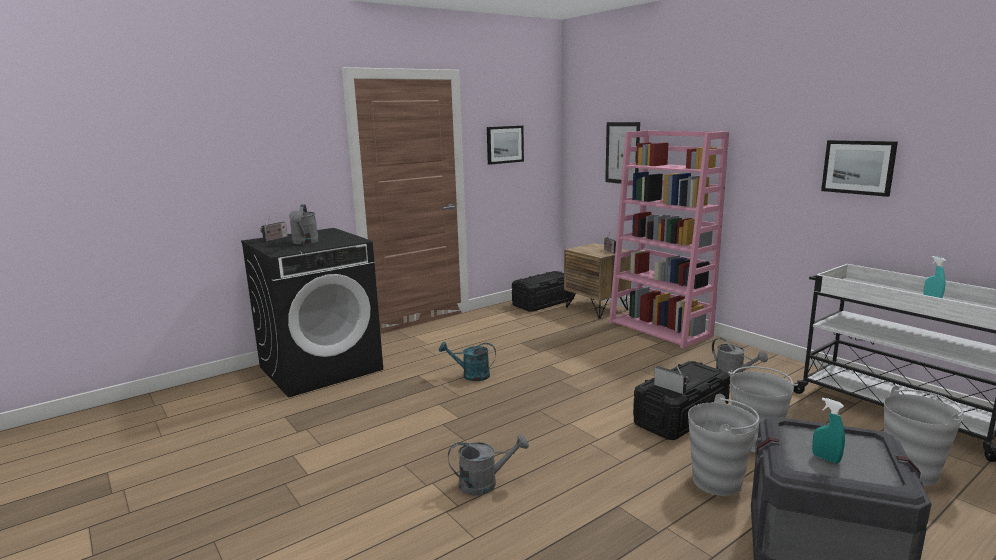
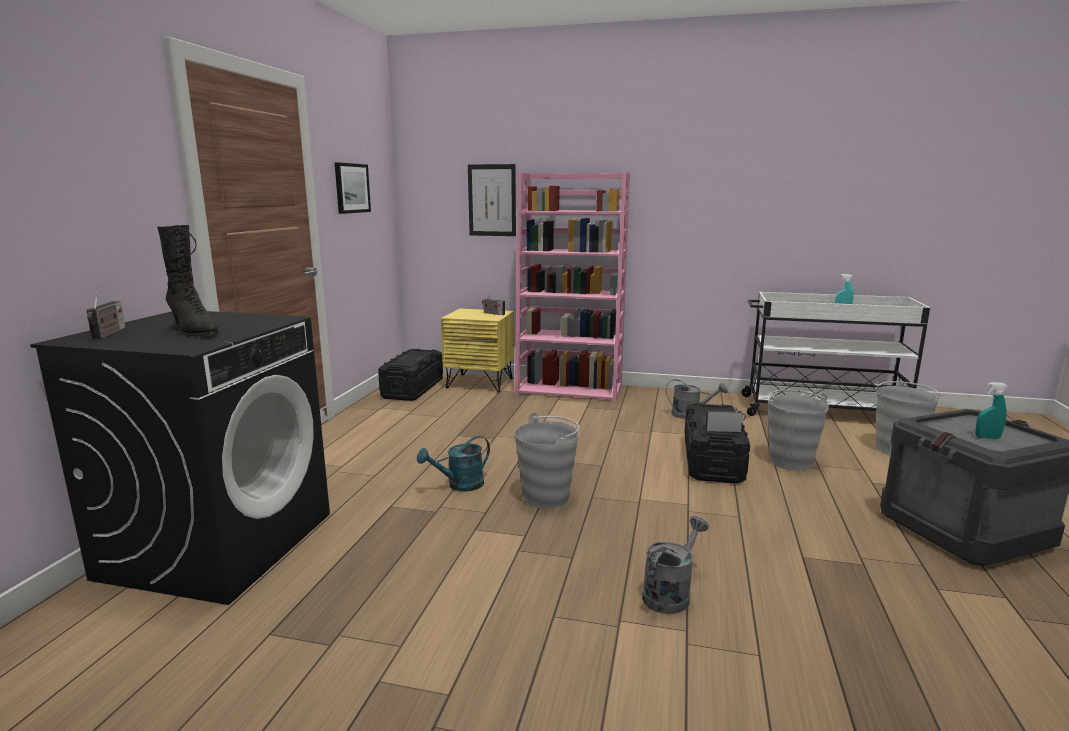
camera: 40 degrees left, 0 degrees up
(305, 242) = (194, 331): grey watering can -> black boot
(597, 308) = (480, 383): brown nightstand -> yellow nightstand
(717, 482) = (824, 503): grey bucket -> grey bucket (546, 497)
(858, 167) = (759, 203): picture -> none

